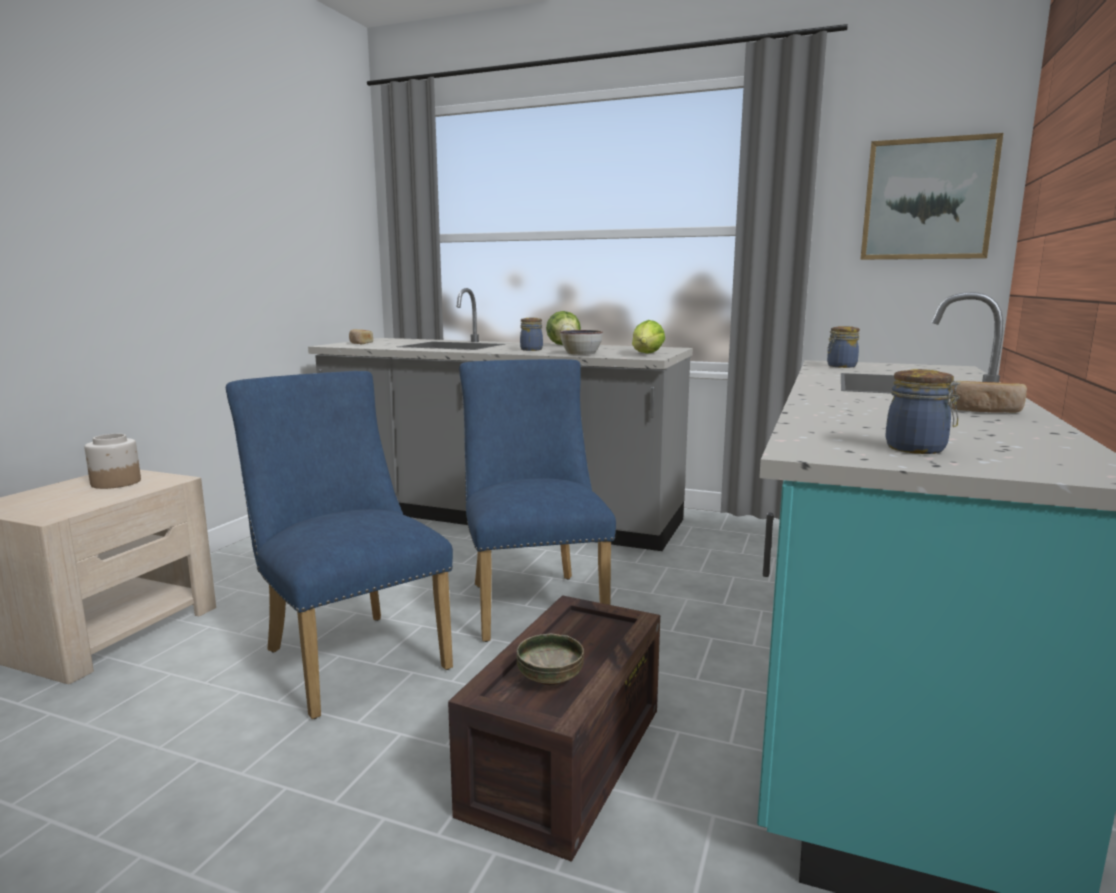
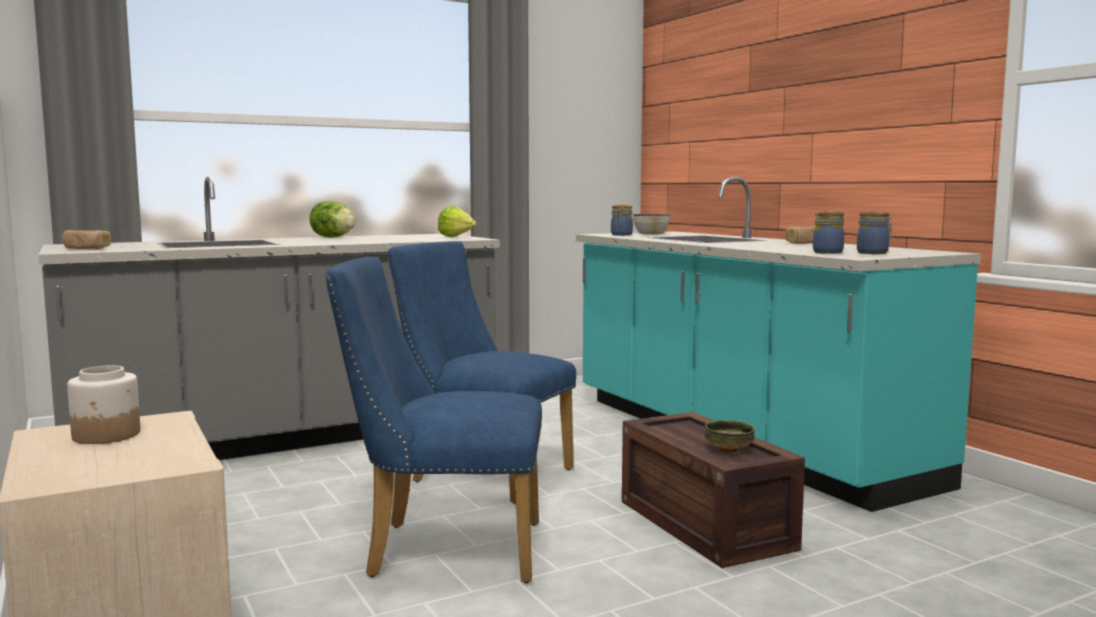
camera: 50 degrees left, 5 degrees down
(532, 349) = (337, 241): jar -> jar (827, 252)
(581, 353) = (406, 240): bowl -> bowl (651, 234)
(927, 200) = (591, 111): picture -> none

